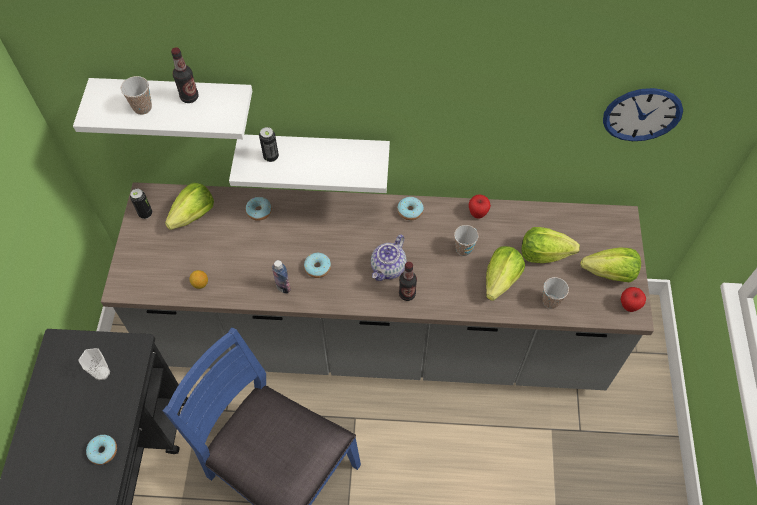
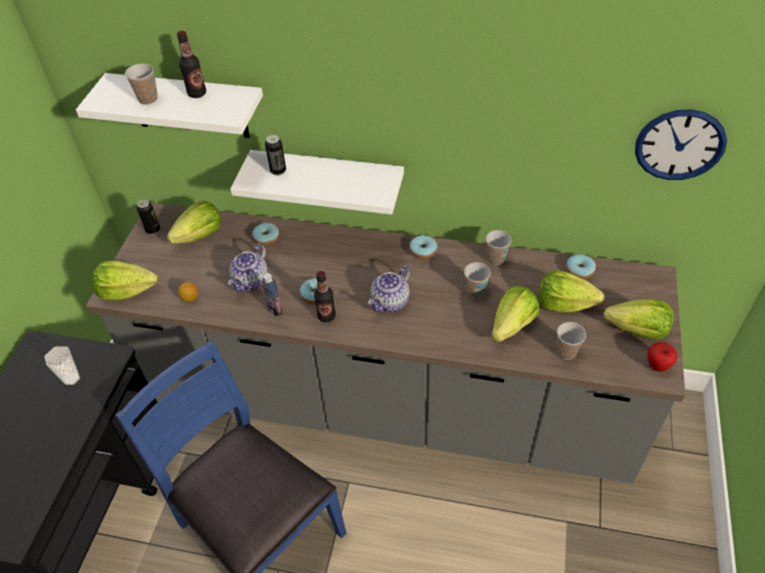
camera: 10 degrees right, 10 degrees down
(103, 451) = (49, 457): donut -> donut (579, 270)
(137, 283) = (127, 291): none -> lettuce
(254, 259) = (251, 281): none -> teapot
(407, 294) = (405, 329): bottle -> bottle (326, 316)
(478, 213) = (496, 259): apple -> cup

